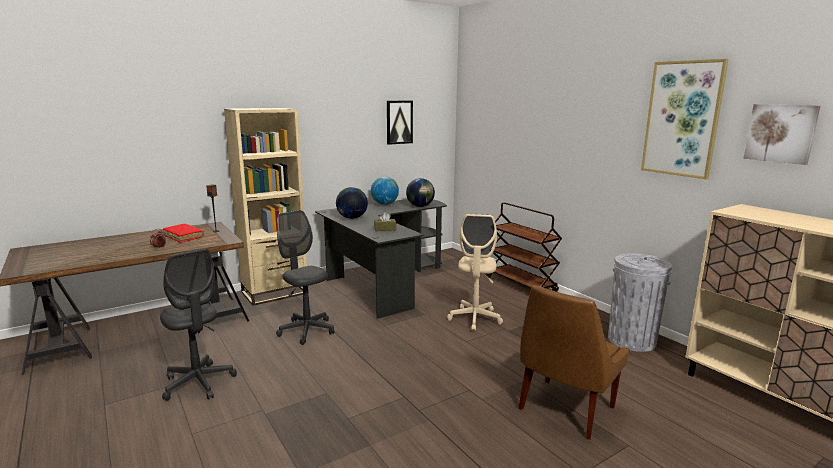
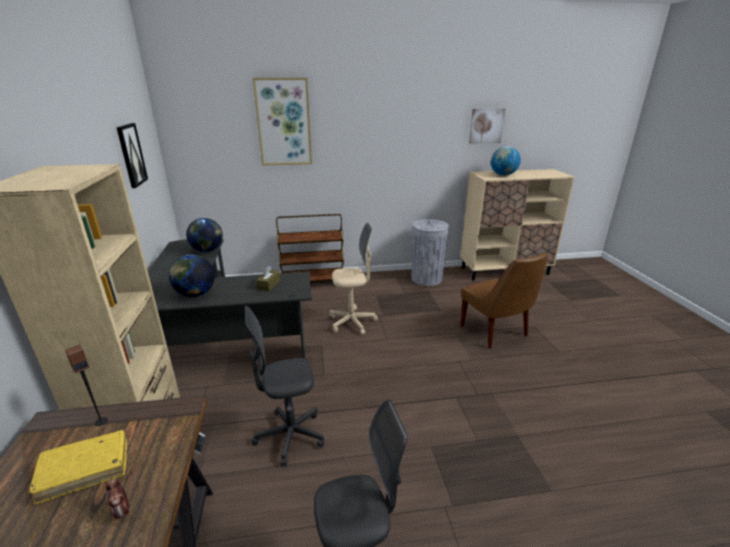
camera: 65 degrees left, 10 degrees up
(183, 237) = (85, 470): red book -> yellow book
(384, 204) = (165, 264): globe -> globe (503, 175)
(475, 319) = (352, 322): beige office chair -> beige office chair turned 45 degrees counterclockwise
(682, 119) = (428, 121): picture -> picture (284, 122)

